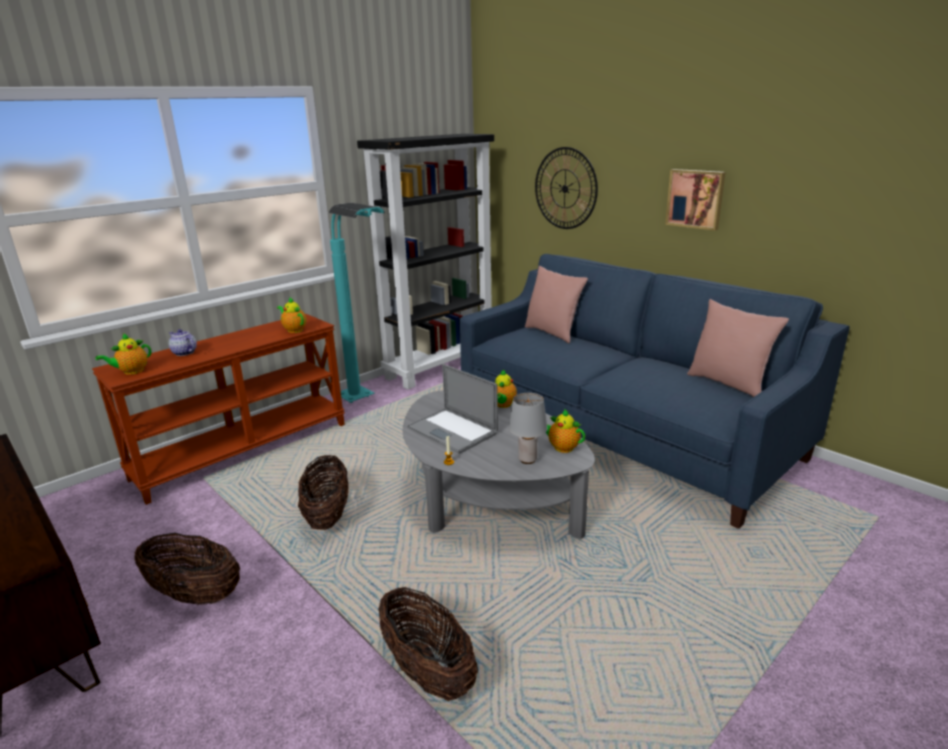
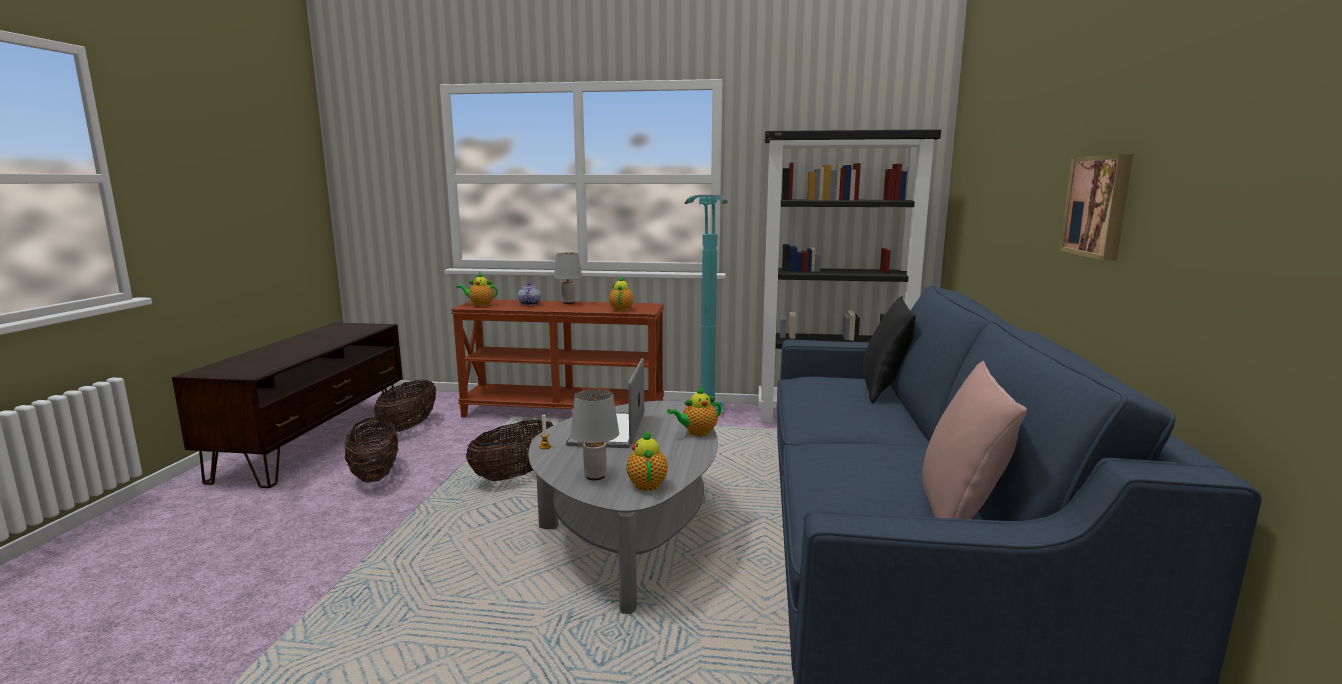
camera: 50 degrees right, 10 degrees down
(220, 339) = (568, 303): none -> grey table lamp
(428, 671) = (341, 603): basket -> basket (409, 426)
(553, 333) = (884, 390): pink pillow -> black pillow
(565, 188) = (998, 200): wall clock -> none

